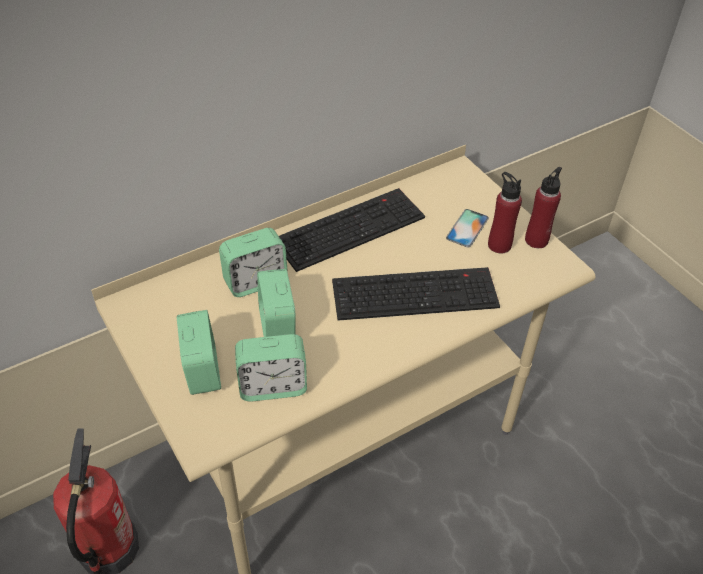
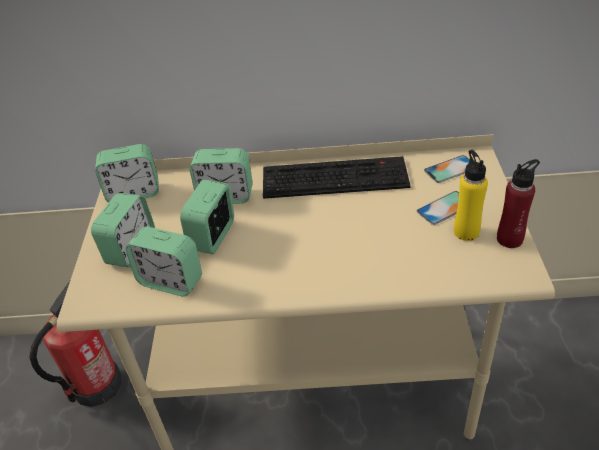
camera: 35 degrees right, 5 degrees down
(150, 311) = (134, 193): none -> alarm clock
(416, 292) = (351, 248): keyboard -> none
(446, 189) = (450, 169): none -> phone
(499, 245) = (466, 232): red bottle -> yellow bottle

